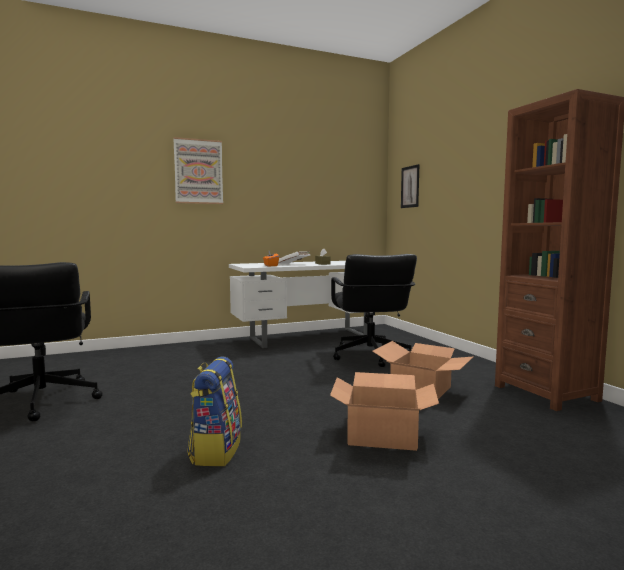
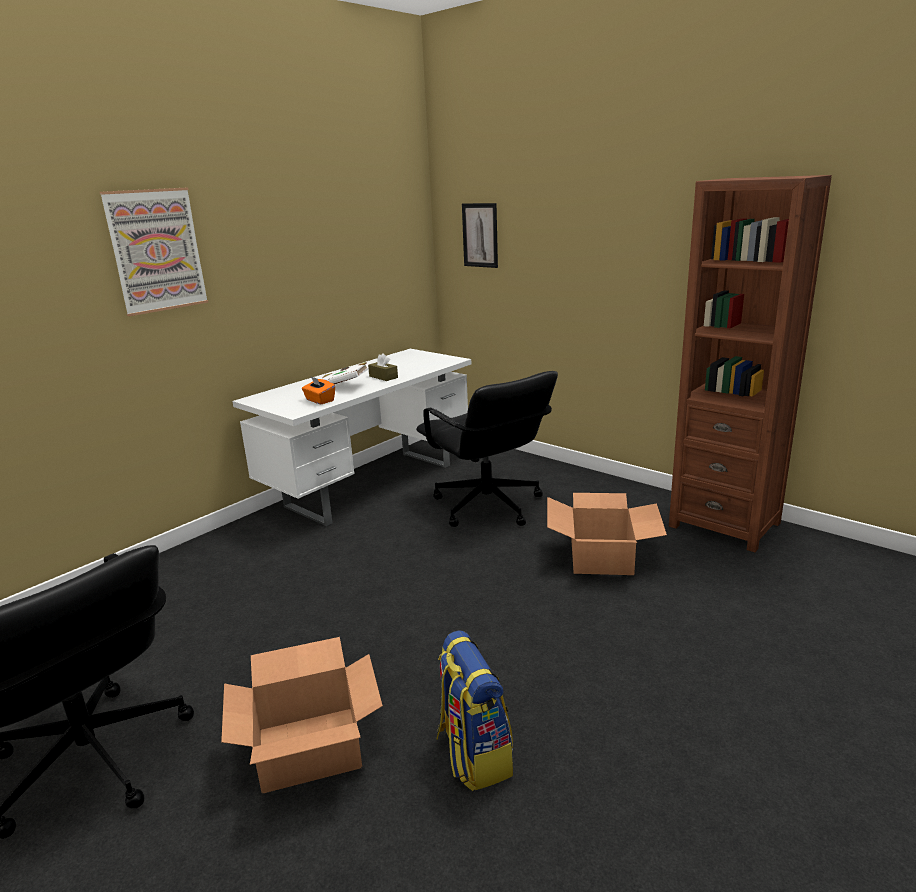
camera: 25 degrees left, 15 degrees up
(382, 434) = (628, 650): cardboard box -> cardboard box (308, 747)

